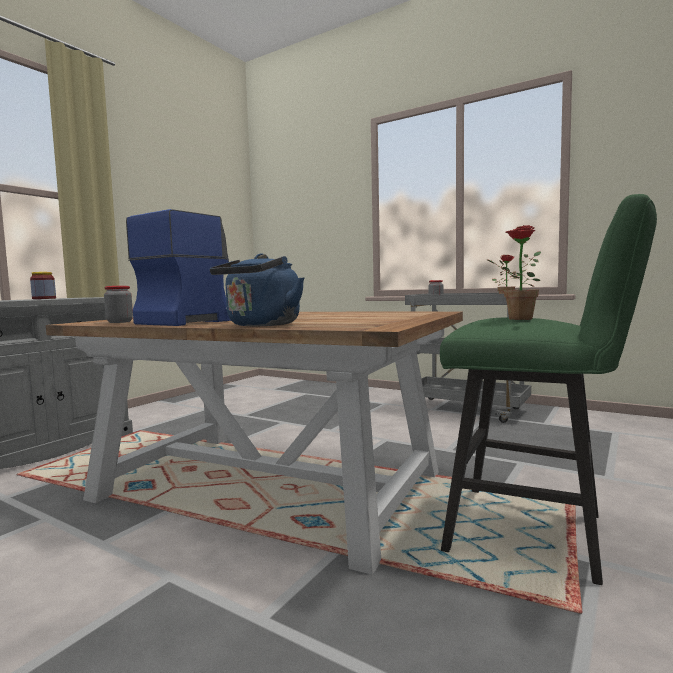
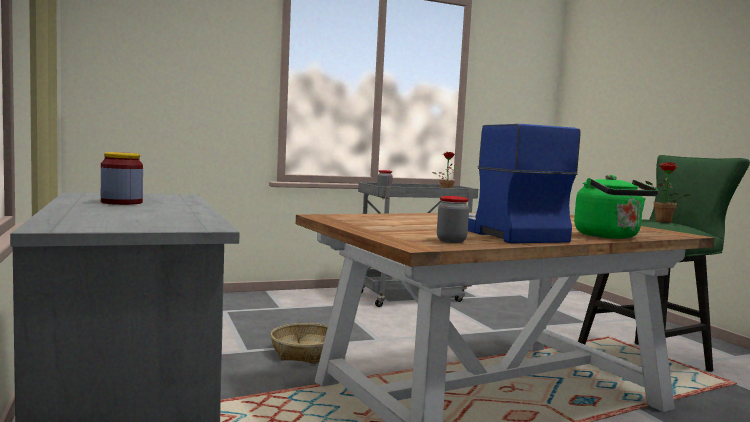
camera: 55 degrees left, 0 degrees up
(261, 325) = (610, 236): blue kettle -> green kettle
(265, 424) = (305, 352): none -> basket

